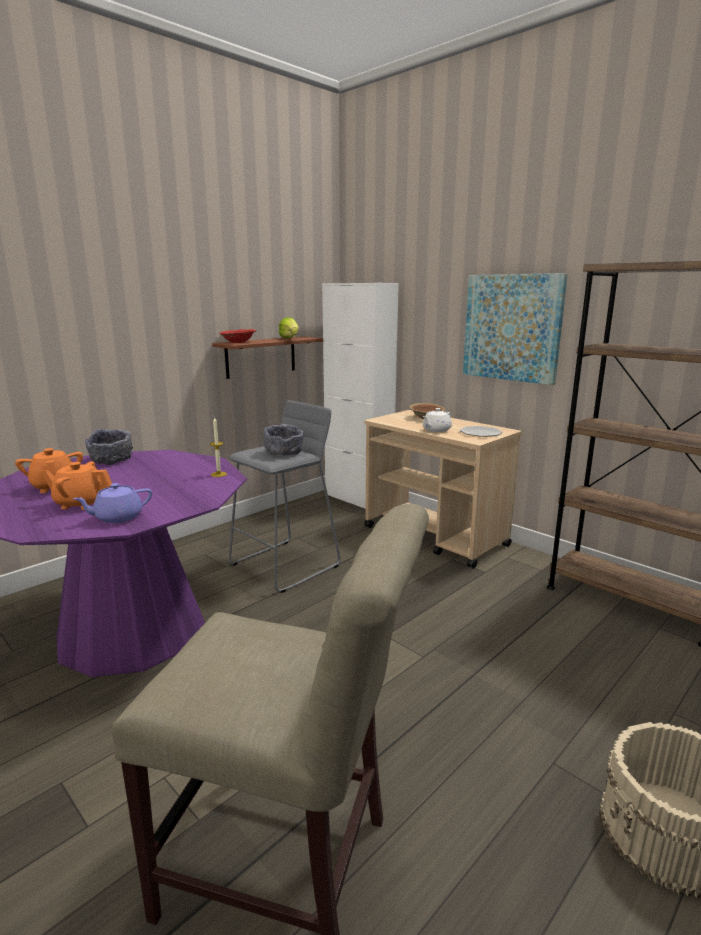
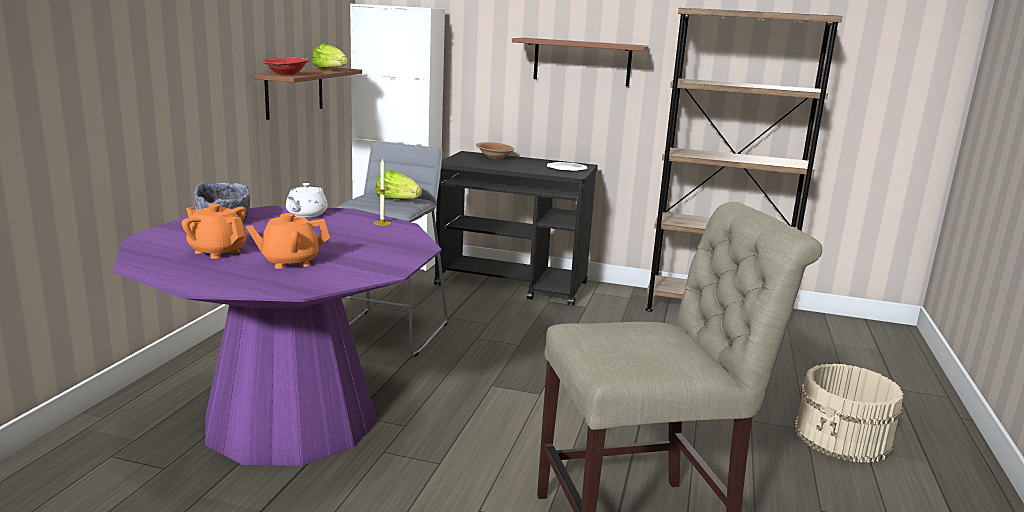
camera: 30 degrees left, 0 degrees up
(117, 517) = (360, 268): purple teapot -> none
(284, 452) = (397, 200): grey bowl -> lettuce
(435, 536) = (513, 284): beige cart -> black cart
(436, 430) = (523, 168): white teapot -> white teapot (306, 214)
(512, 328) = (582, 62): picture -> brown shelf

